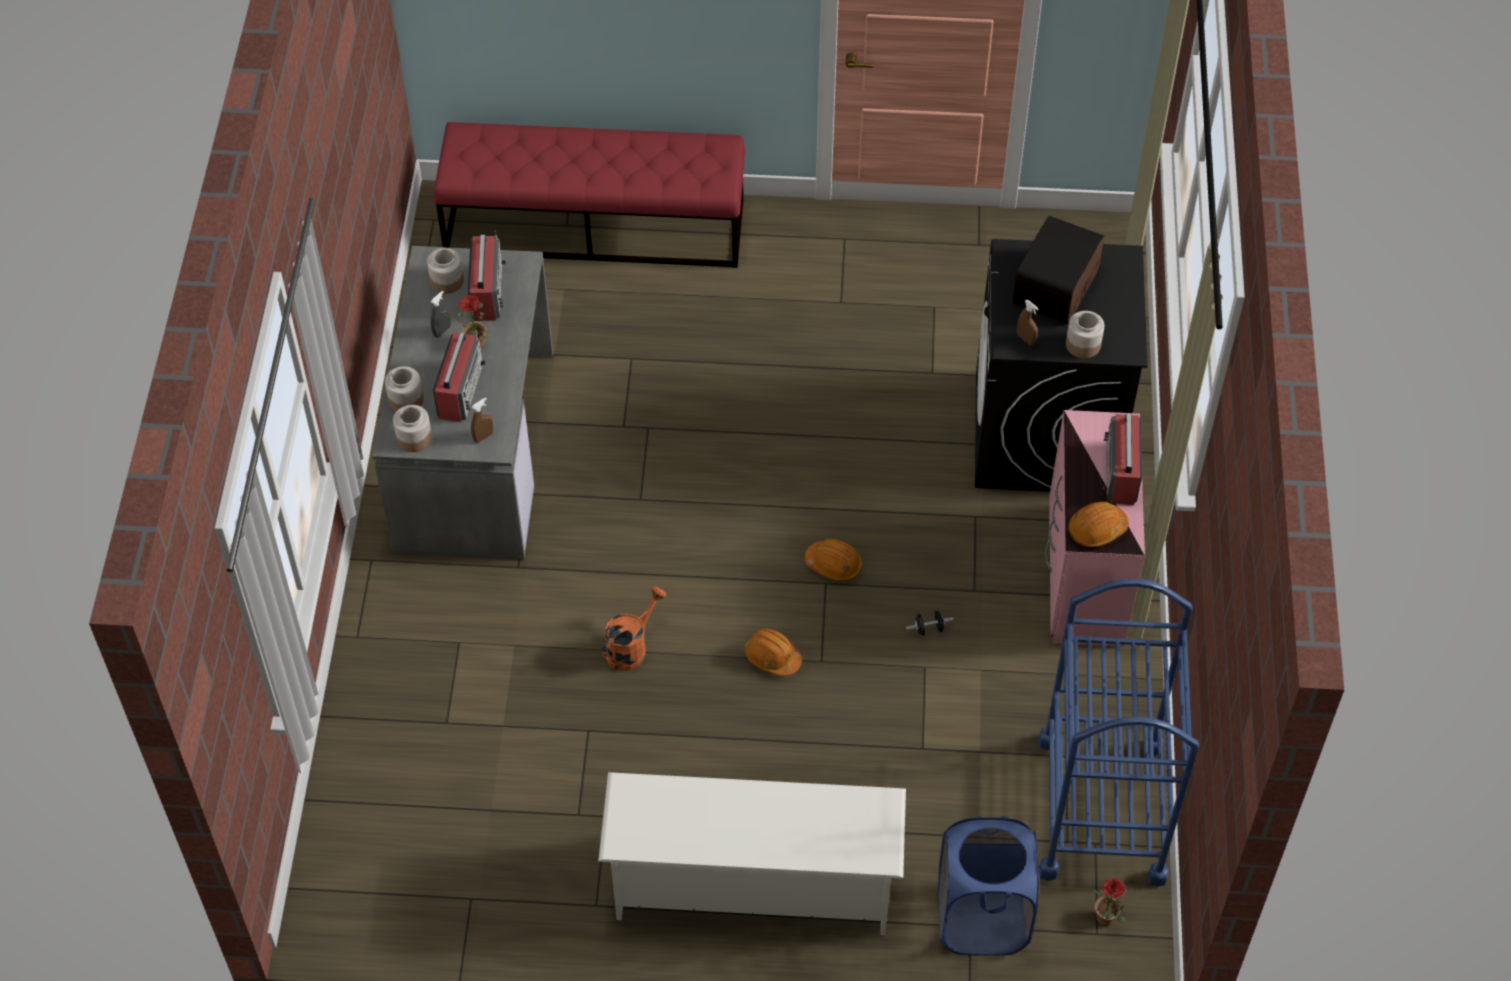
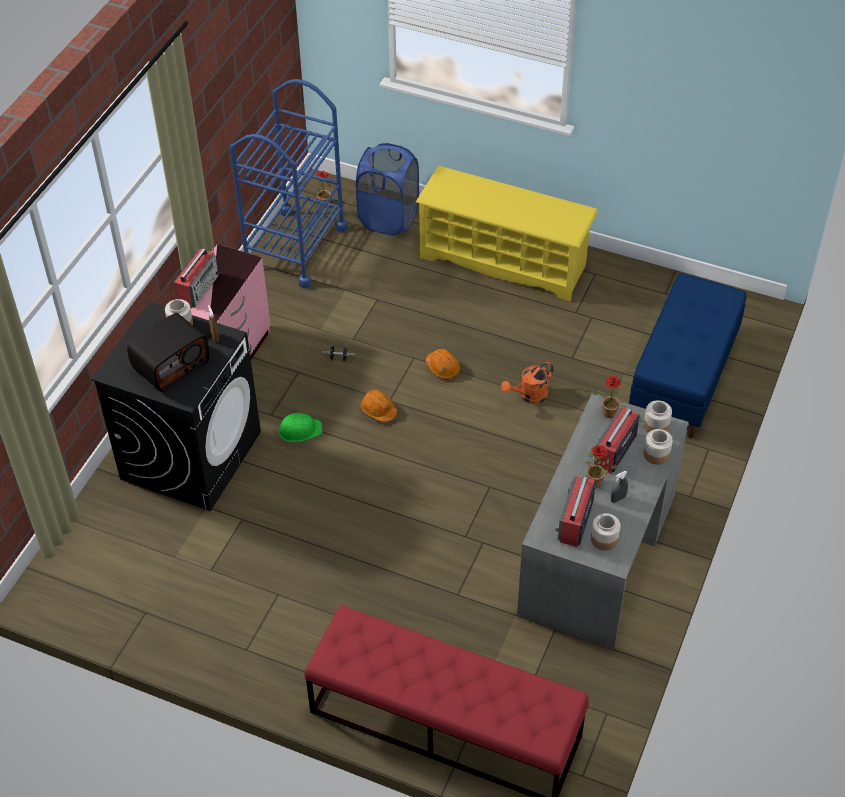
camera: 160 degrees left, 5 degrees down
(411, 741) = (683, 379): none -> blue bench
(483, 436) = (606, 414): brown spray bottle -> potted plant
(753, 885) = (504, 261): white shoe rack -> yellow shoe rack
(925, 505) = (299, 430): none -> green hard hat
(1096, 529) = (235, 263): orange hard hat -> none

